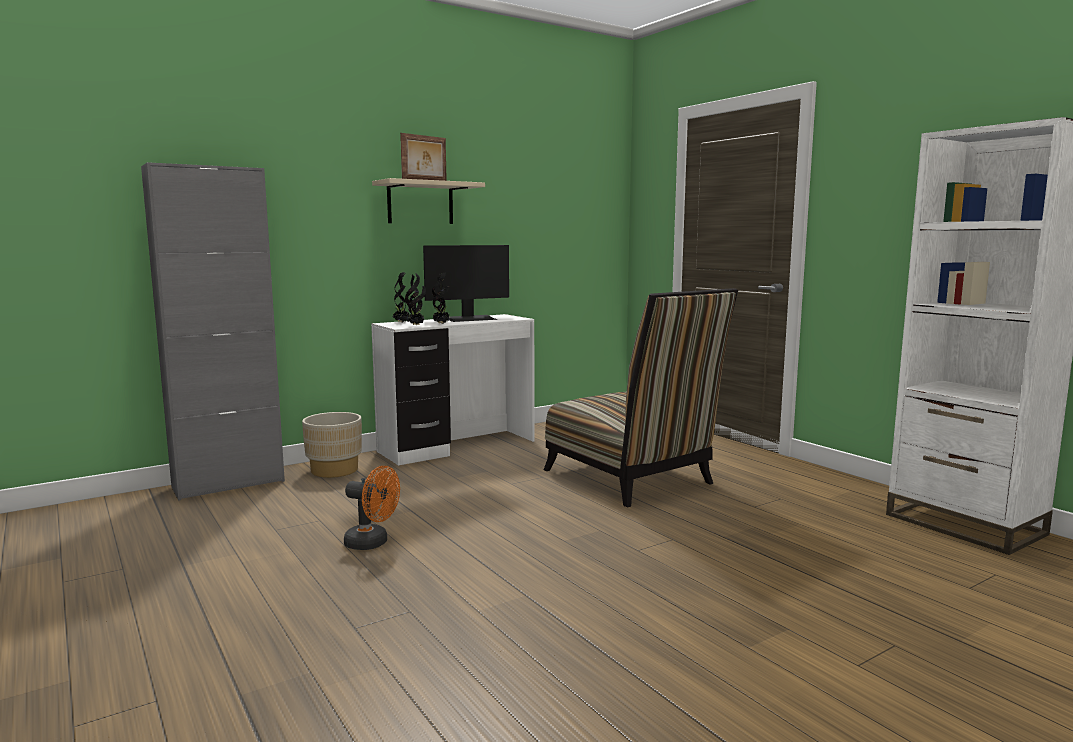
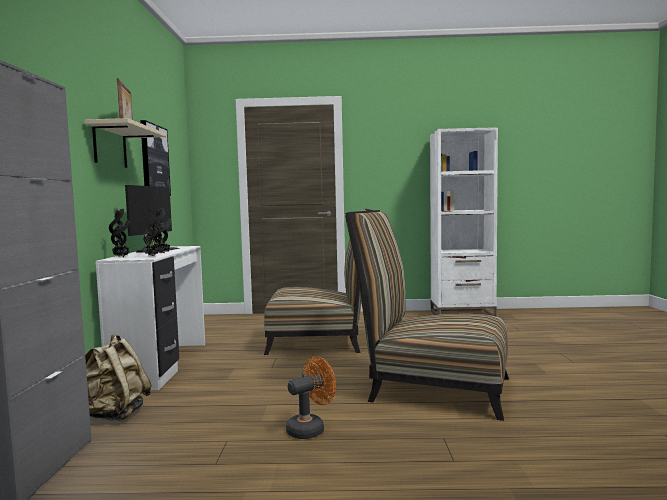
camera: 55 degrees left, 5 degrees down
(334, 470) = (113, 415): beige planter -> beige backpack
(522, 210) = (154, 160): none -> picture
(557, 573) = (430, 388): none -> chair

